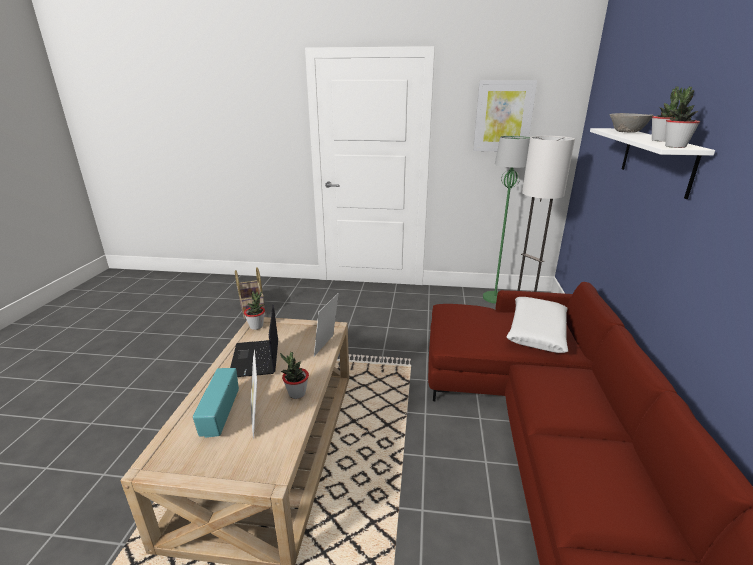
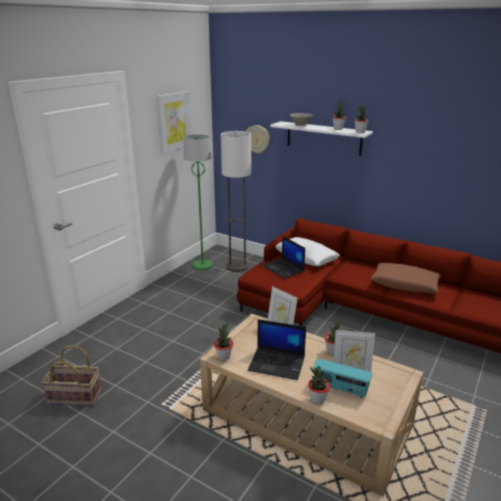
camera: 65 degrees left, 0 degrees up
(195, 400) = (317, 399): none -> potted plant
(480, 321) = (284, 268): none -> laptop
(584, 450) = (404, 284): none -> brown pillow
(603, 156) = (257, 139): none -> wall clock

